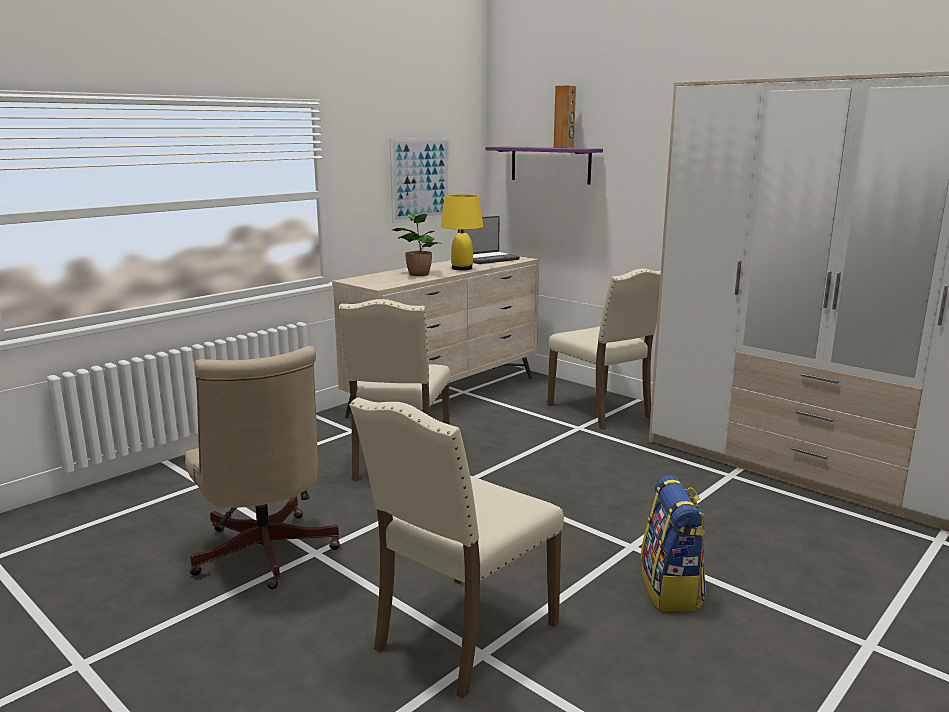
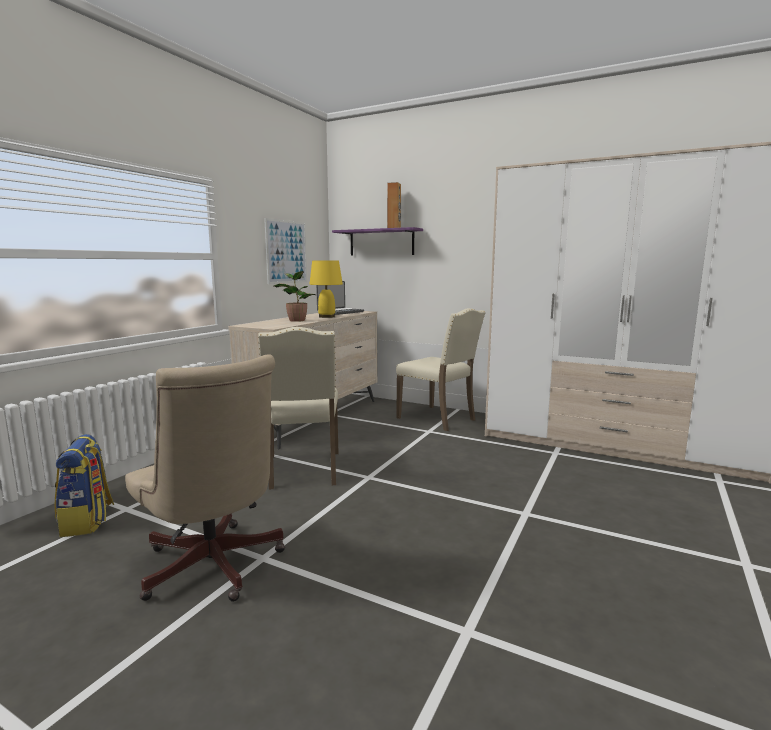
camera: 15 degrees left, 5 degrees down
(461, 636) = (439, 617): beige chair -> none
(672, 590) = (579, 544): backpack -> backpack (88, 521)

